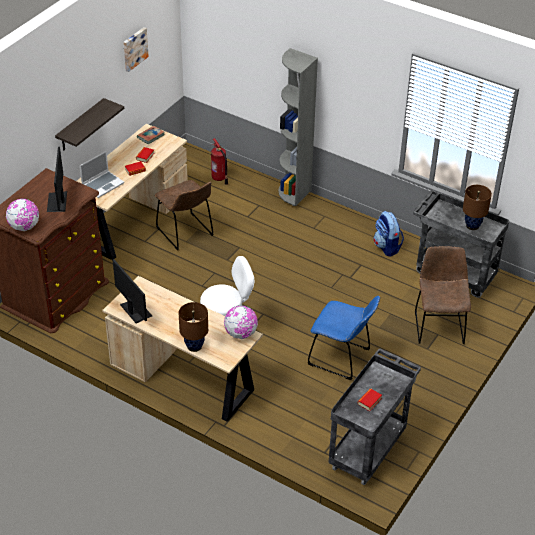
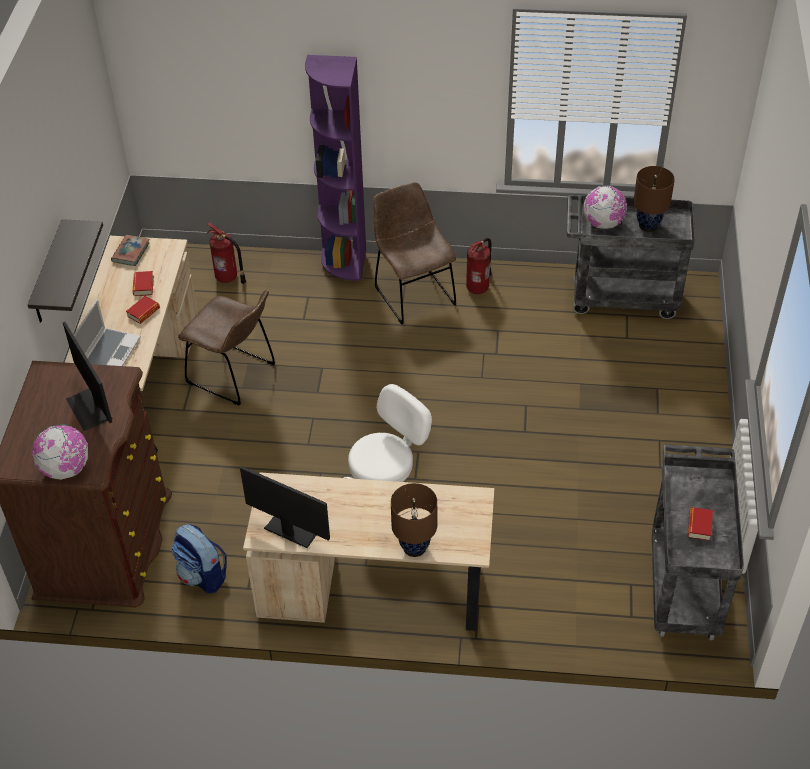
camera: 25 degrees left, 5 degrees up
(134, 48) = (74, 128): picture -> none
(241, 334) = (465, 500): globe -> globe (603, 223)
(292, 196) = (344, 267): grey bookcase -> purple bookcase
(342, 358) = (562, 472): blue chair -> none
(367, 236) = (478, 287): none -> fire extinguisher
(387, 247) = (514, 293): backpack -> backpack (203, 575)
(438, 325) = (649, 375): brown chair -> brown chair (413, 293)

